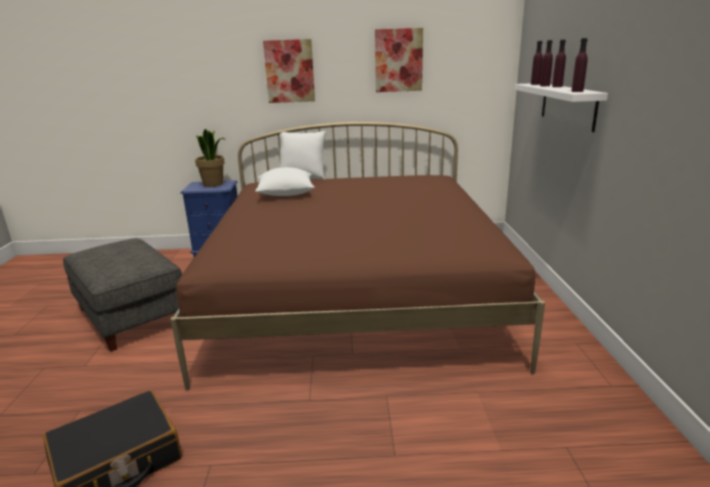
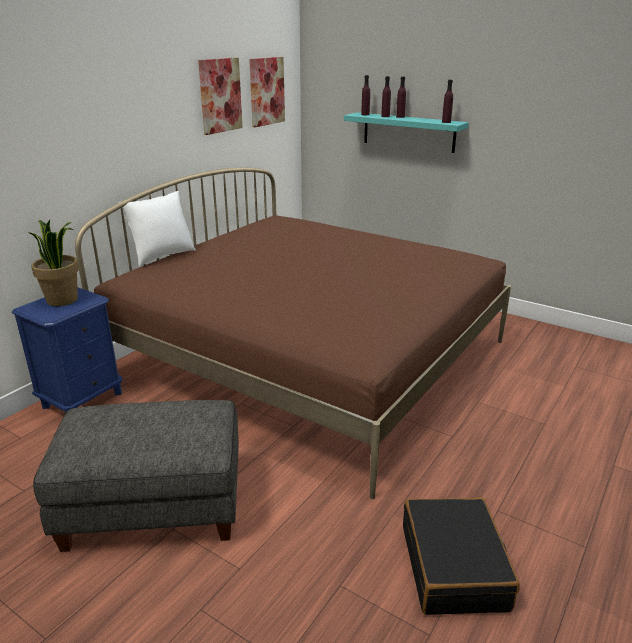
camera: 55 degrees left, 5 degrees up
(285, 194) = (212, 276): white pillow -> none
(289, 71) = (119, 119): picture -> picture (266, 91)
(568, 105) = (408, 132): white shelf -> turquoise shelf

